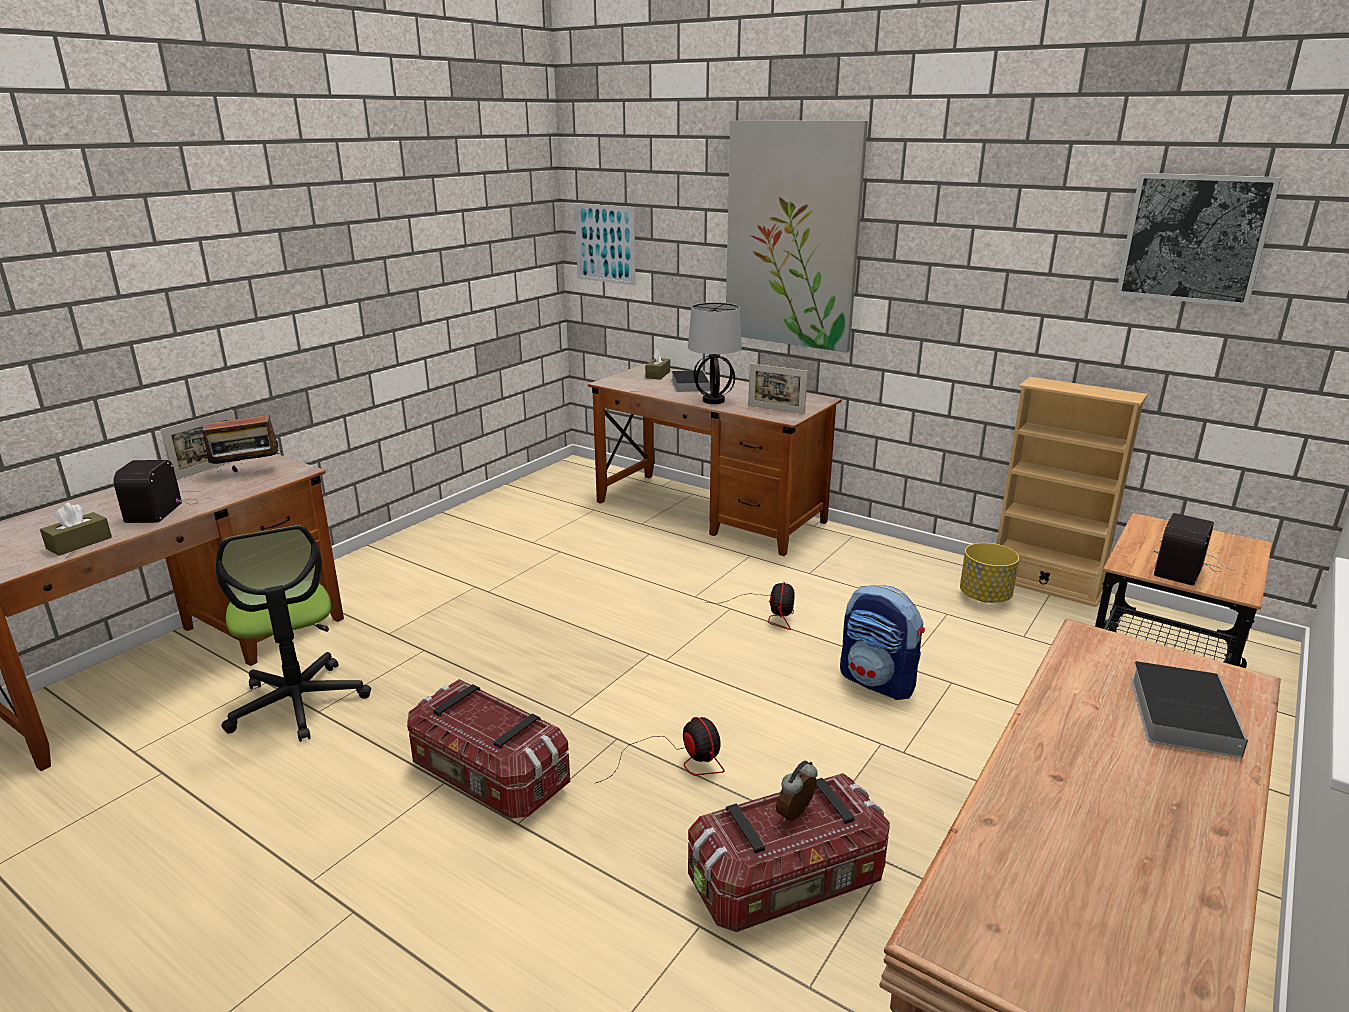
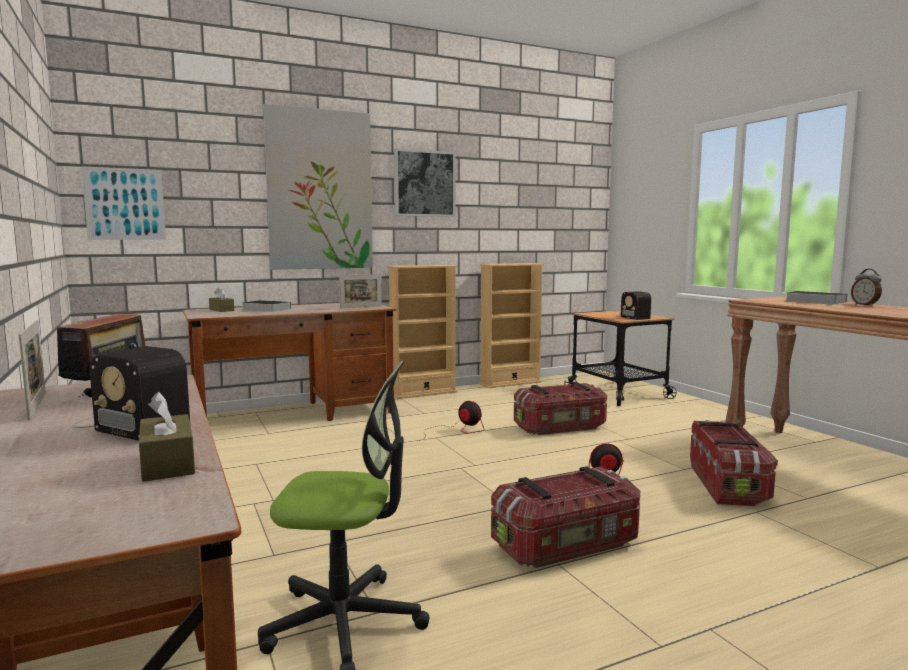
camera: 60 degrees left, 15 degrees down
(714, 400) = (313, 310): table lamp -> none
(796, 815) = (725, 436): alarm clock -> alarm clock (865, 305)
(878, 682) = (560, 427): backpack -> storage box
(891, 545) = (423, 393): none -> beige bookcase
(985, 597) = (505, 393): yellow planter -> none
(1194, 238) = (537, 183): picture -> picture (424, 183)

